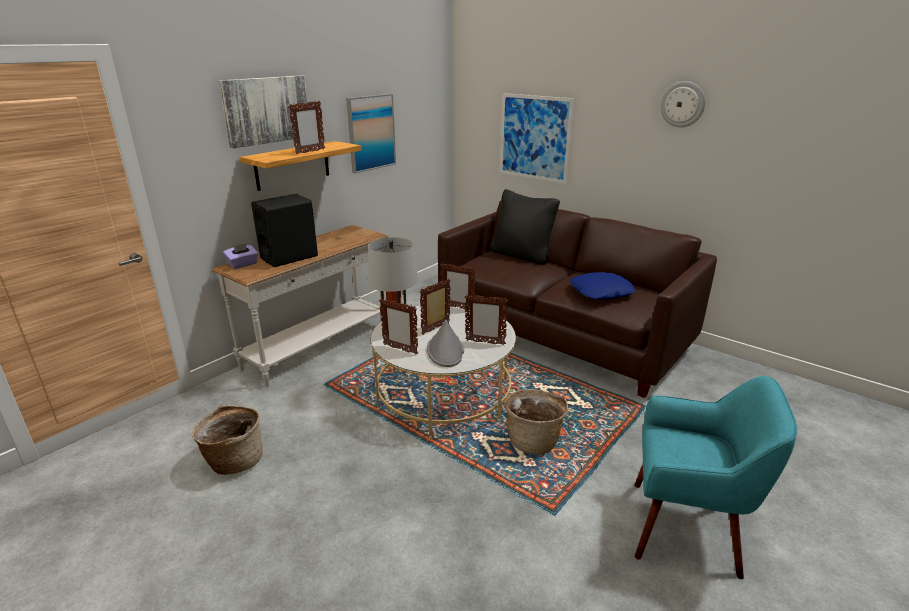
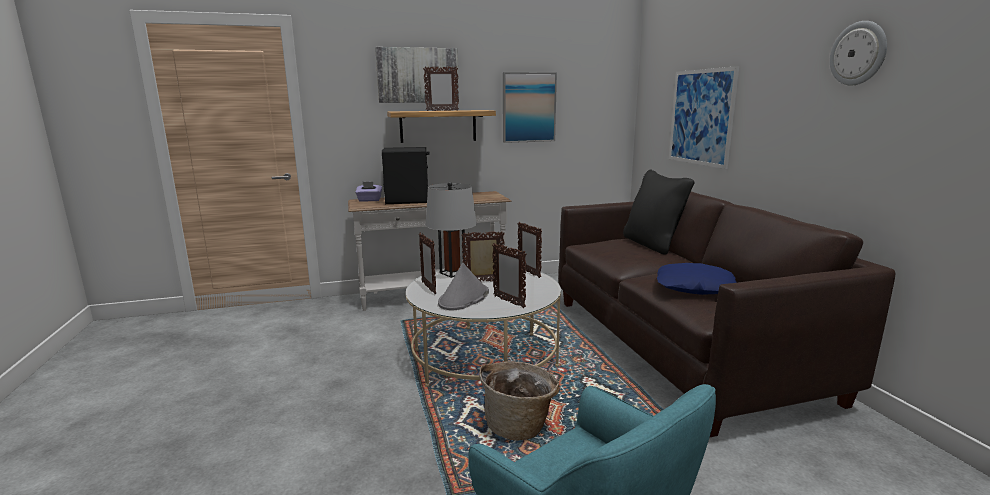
camera: 35 degrees right, 10 degrees down
(234, 460) = (280, 348): basket -> none

